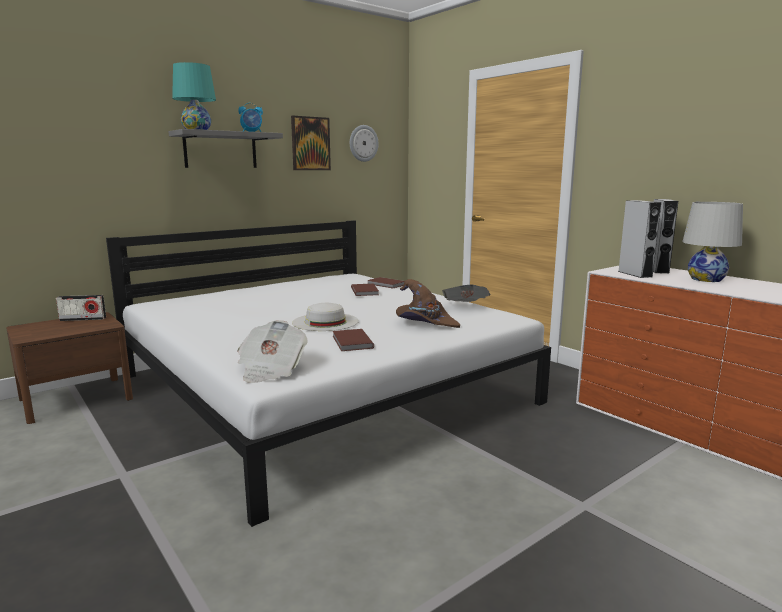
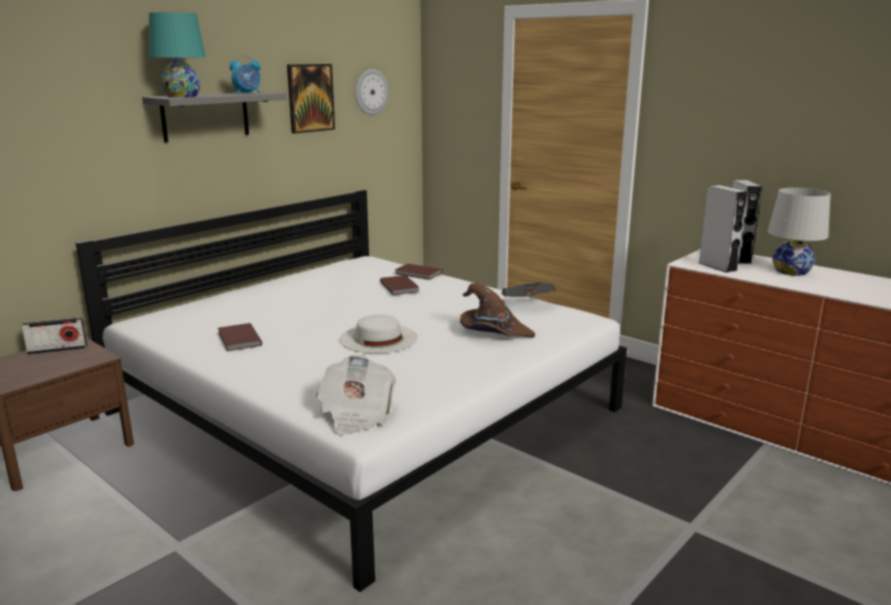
camera: 10 degrees left, 5 degrees up
(351, 342) = (425, 367): brown book -> brown book (238, 339)

